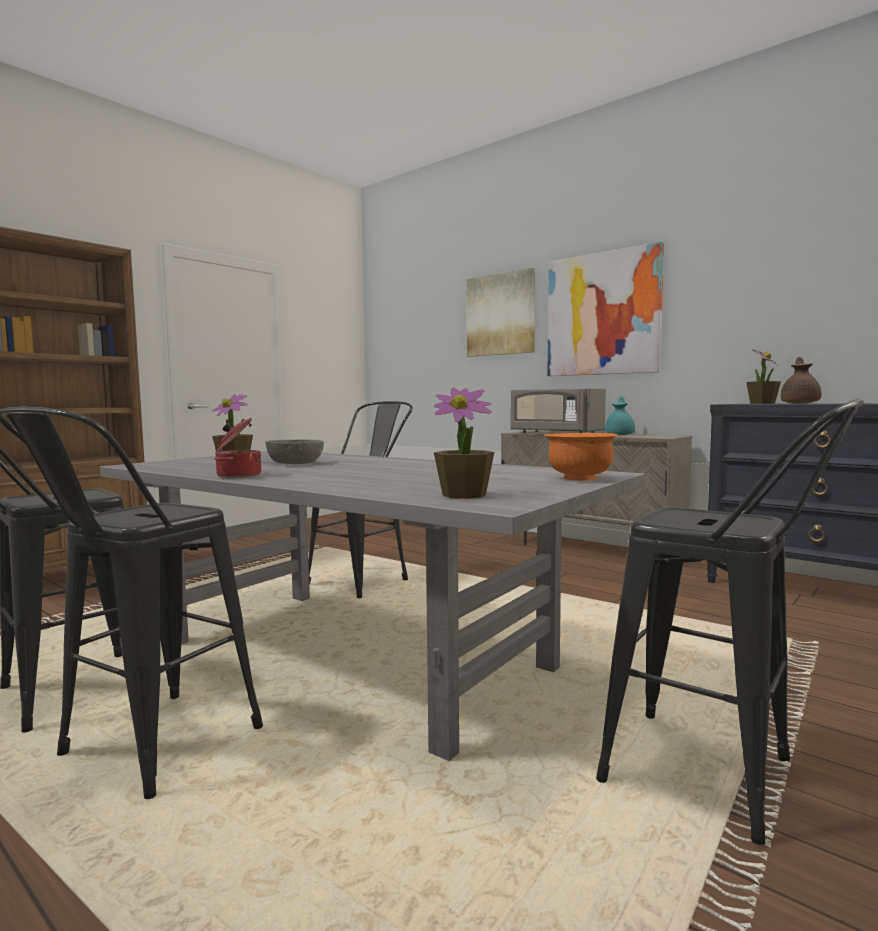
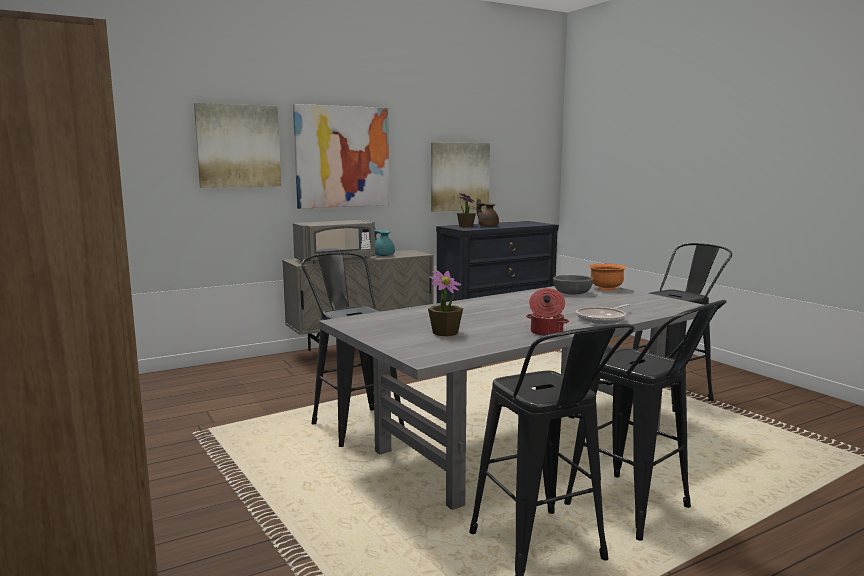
camera: 70 degrees left, 5 degrees up
(295, 463) = (471, 320): grey bowl -> grey bowl (572, 293)
(329, 483) = (603, 319): none -> frying pan
(464, 495) = (657, 305): potted plant -> none
(792, 326) = (459, 176): none -> picture

